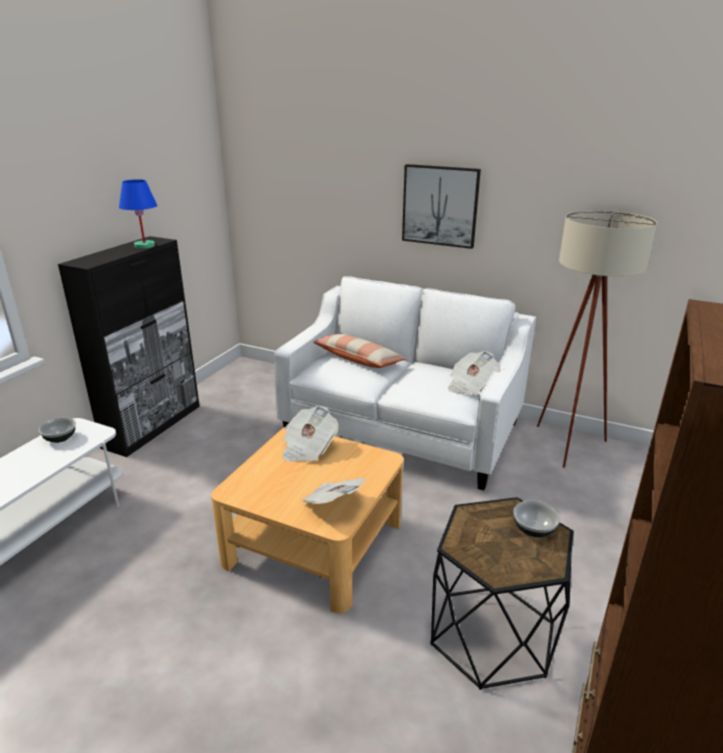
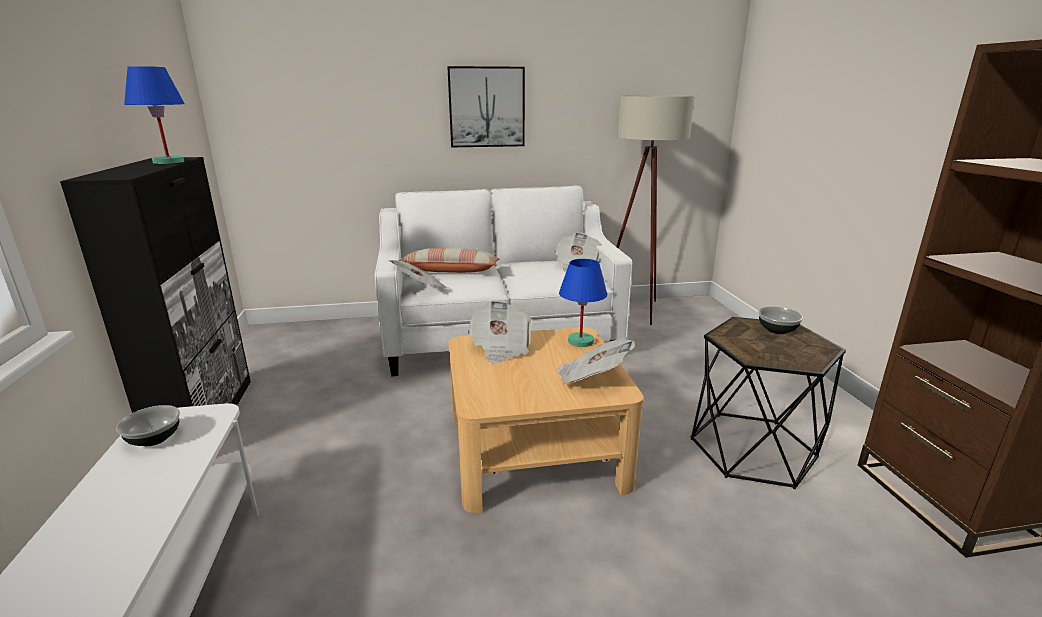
camera: 35 degrees left, 5 degrees down
(311, 371) = (420, 288): none -> newspaper
(375, 466) = (581, 341): none -> blue table lamp

